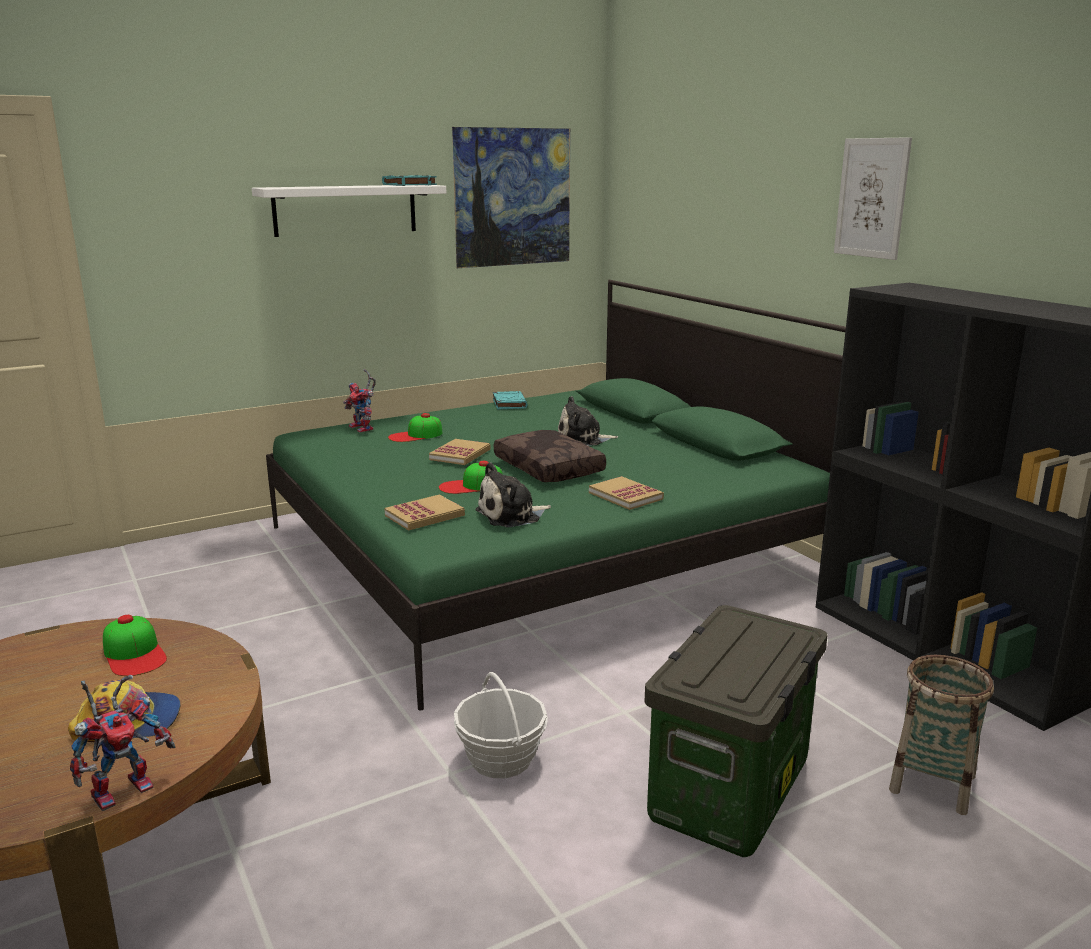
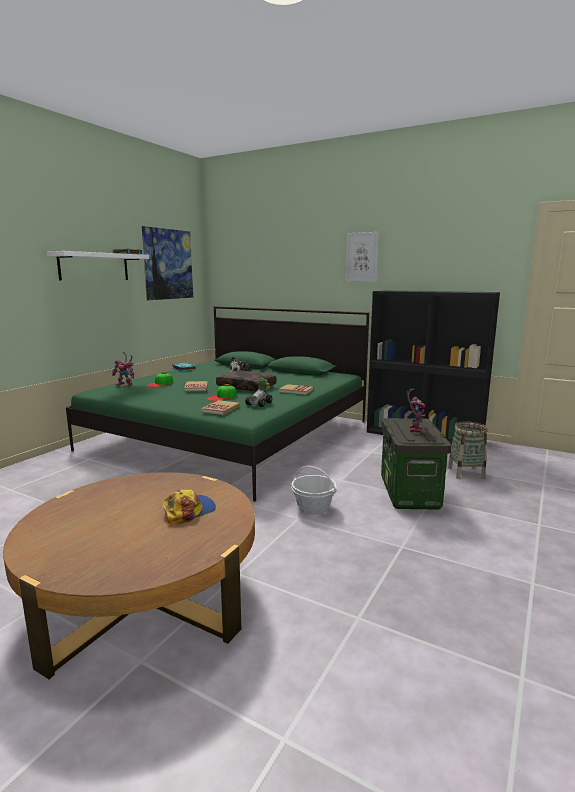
camera: 30 degrees left, 5 degrees down
(125, 787) = (232, 531): toy robot -> toy robot (414, 429)
(134, 653) = (142, 489): cap -> none
(512, 515) = (260, 403): plush toy -> toy car

